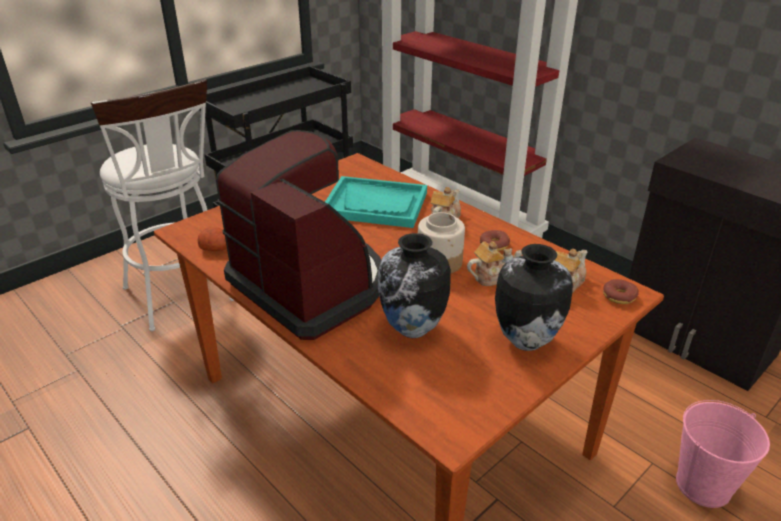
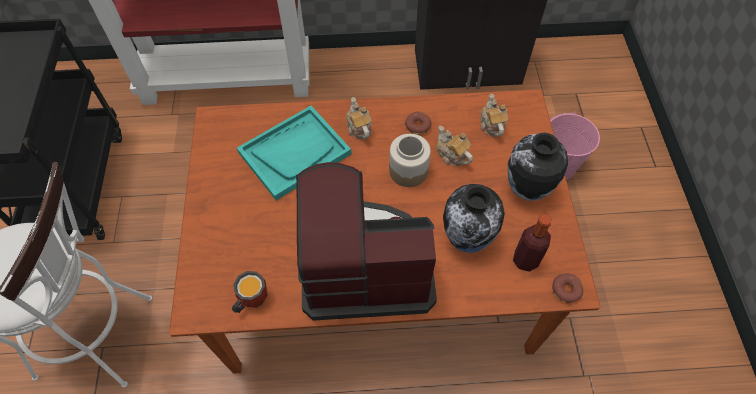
camera: 50 degrees left, 25 degrees up
(217, 248) = (251, 300): potato -> mug
(439, 380) = (525, 260): none -> bottle
(493, 277) = (451, 155): teapot -> teapot turned 60 degrees counterclockwise
(619, 296) = (526, 111): donut -> donut (566, 290)

